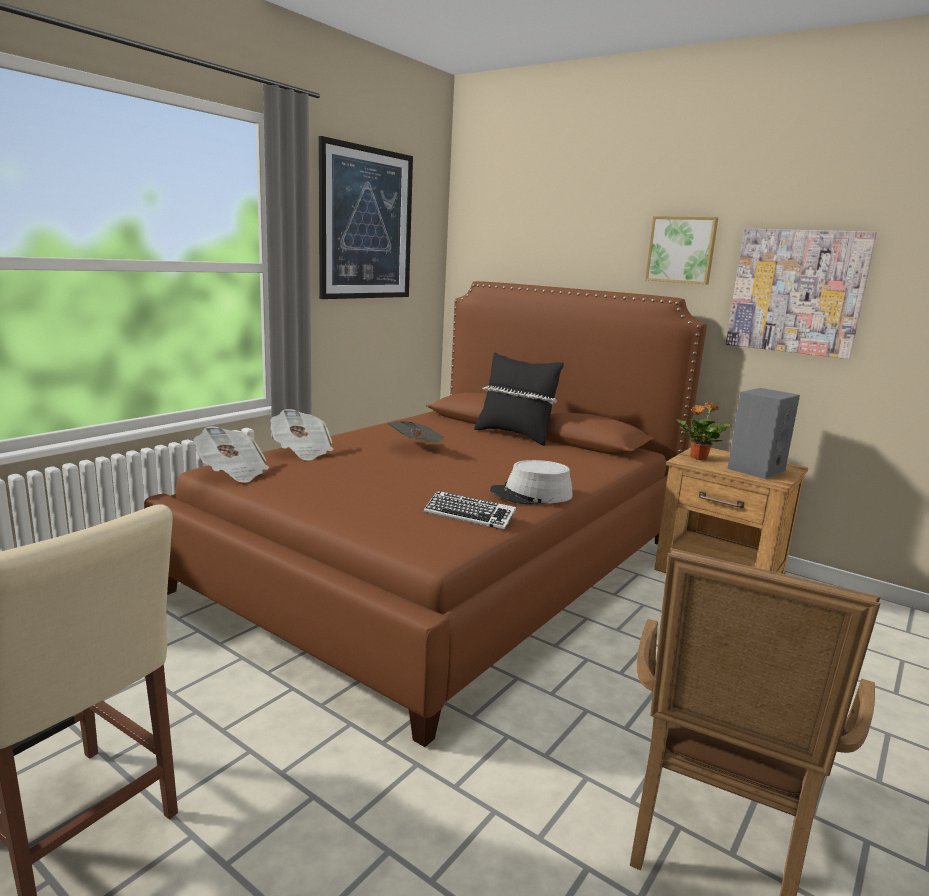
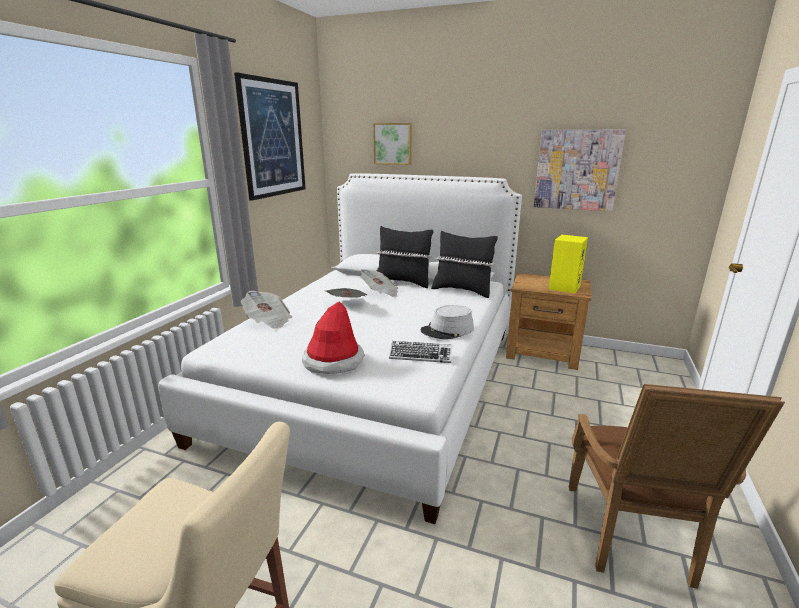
camera: 15 degrees left, 5 degrees up
(232, 472) = (228, 350): newspaper -> newspaper (380, 293)
(349, 503) = (333, 361): none -> hat
(444, 563) = (375, 380): brown bed -> white bed
(593, 454) = (462, 290): none -> black pillow
(681, 250) = (499, 145): picture -> picture (393, 143)
(698, 458) = (526, 283): potted plant -> none
(755, 469) = (564, 287): grey speaker -> yellow speaker

